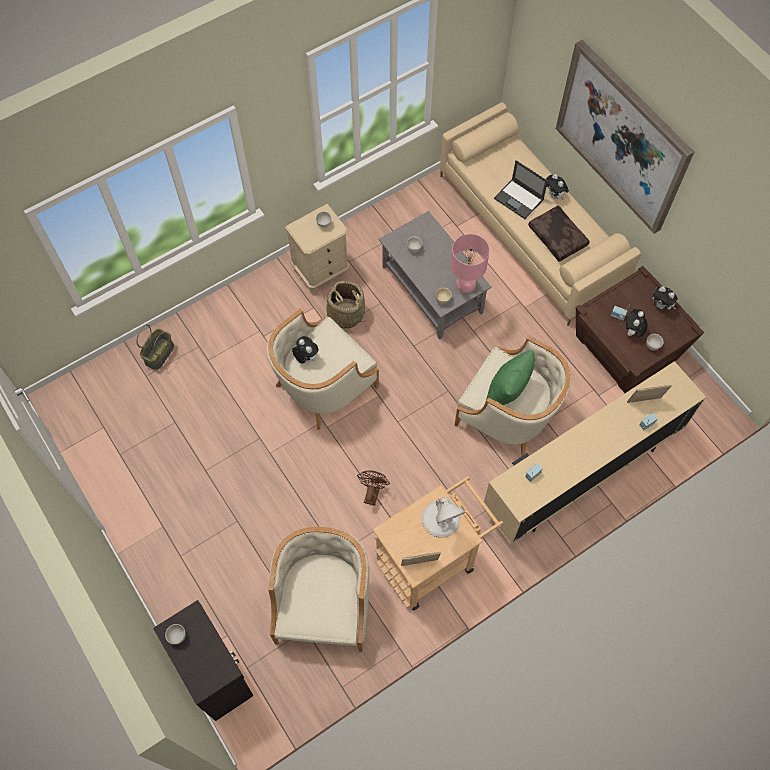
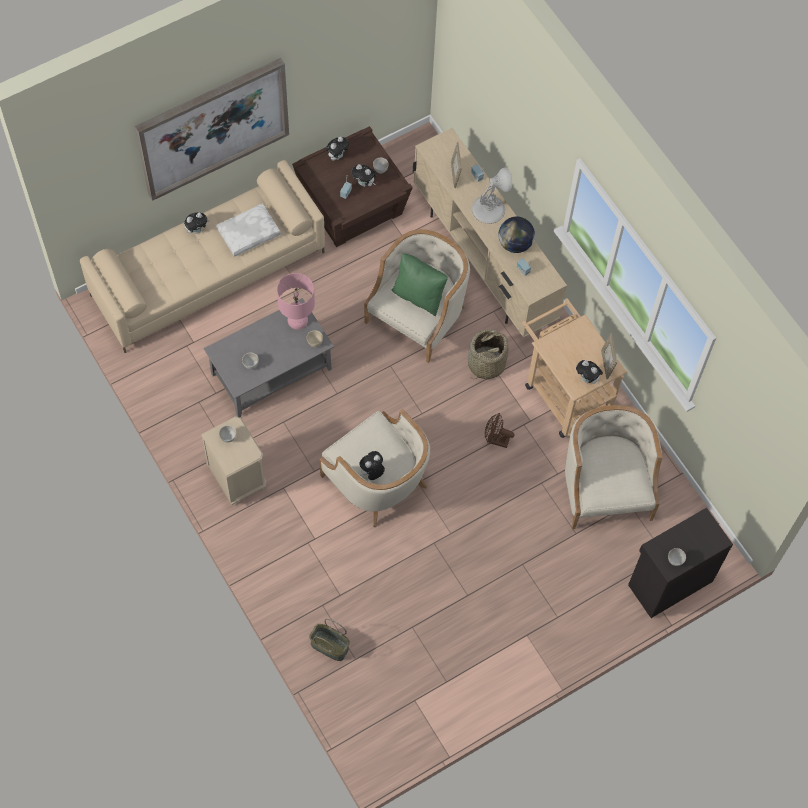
camera: 90 degrees left, 0 degrees up
(324, 604) = (605, 487): beige armchair -> beige armchair turned 75 degrees clockwise
(345, 314) = (294, 456): basket -> basket (486, 364)
(399, 543) = (587, 379): none -> plush toy
(441, 519) = (565, 344): white table lamp -> white table lamp (489, 209)
(519, 199) = (198, 262): laptop -> none
(558, 237) = (248, 233): brown pillow -> white pillow
(565, 466) = (515, 244): none -> globe

